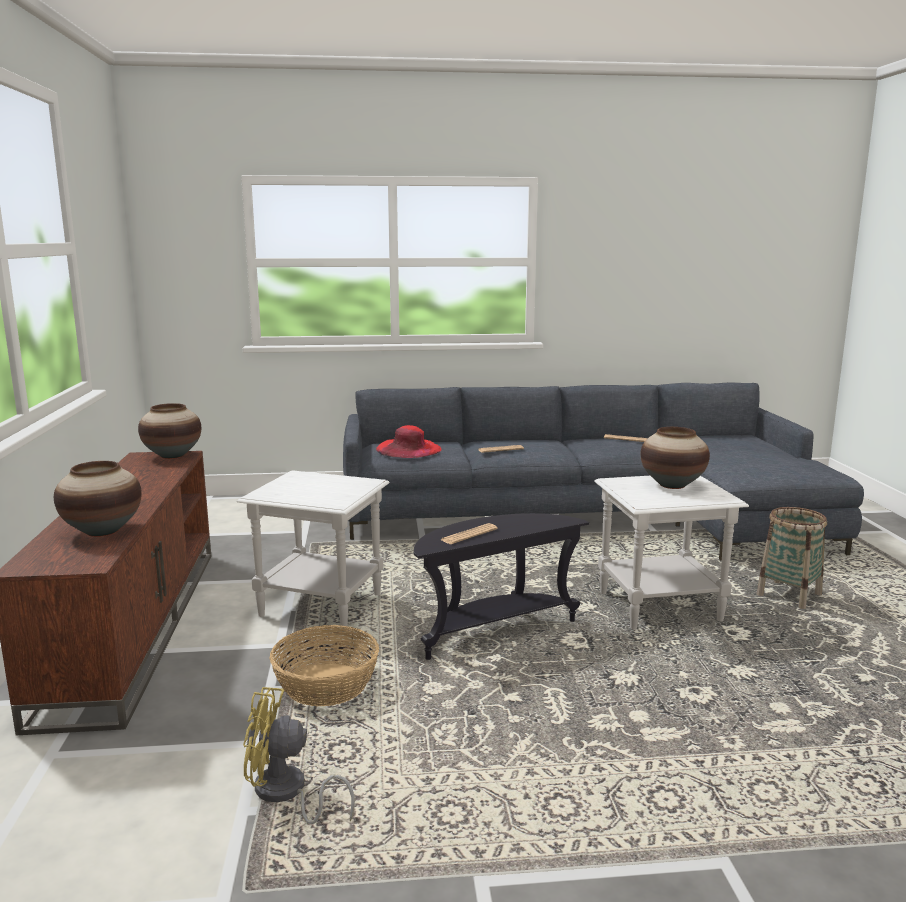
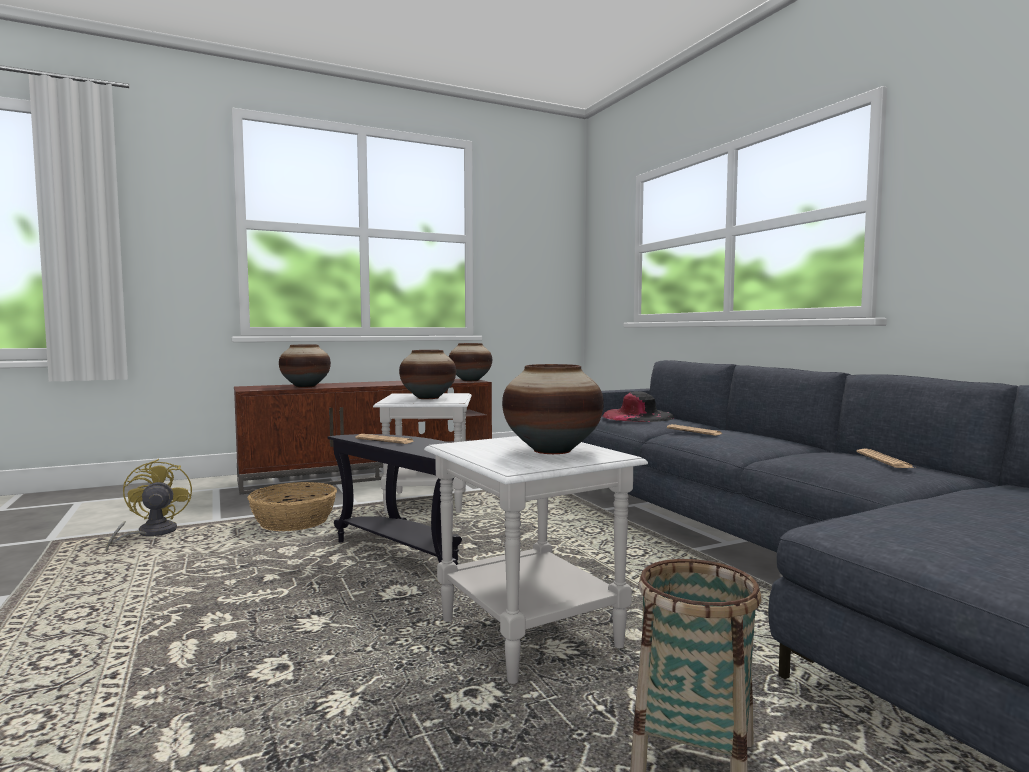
camera: 70 degrees right, 10 degrees down
(324, 487) = (428, 398): none -> vase
(408, 449) = (638, 416): red hat -> black hat

